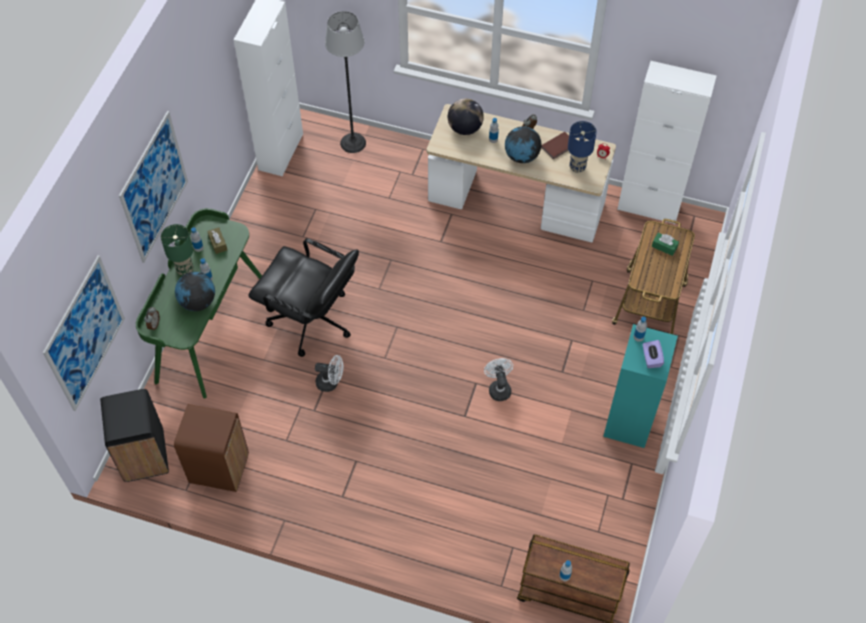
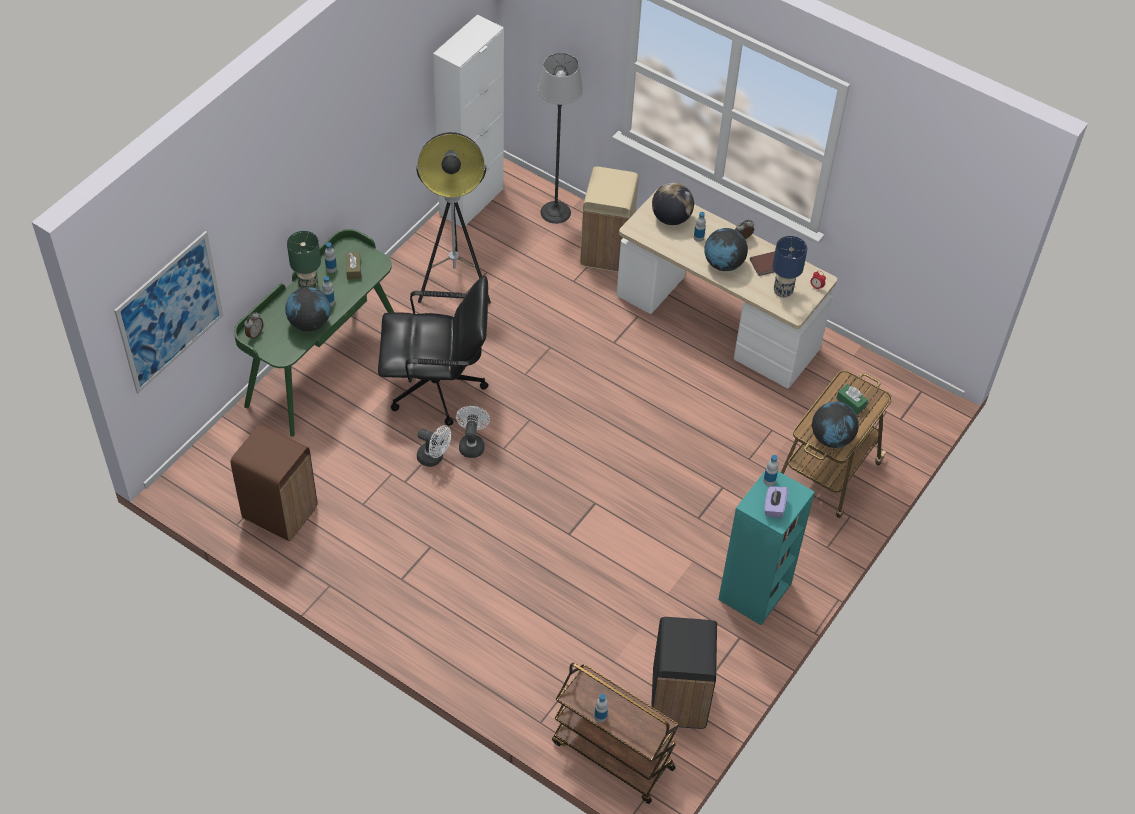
camera: 15 degrees right, 5 degrees down
(143, 456) = (205, 478): black trash can -> black trash can (678, 700)
(154, 187) = (294, 183): picture -> none
(293, 226) = (455, 284): none -> floor lamp
(311, 321) = (437, 388): black office chair -> black office chair turned 45 degrees counterclockwise
(407, 165) = (607, 251): none -> beige trash can
(498, 388) = (619, 515): white fan -> white fan (472, 444)
(648, 207) = (870, 367): white cabinet -> none
(661, 281) = (832, 438): none -> globe

